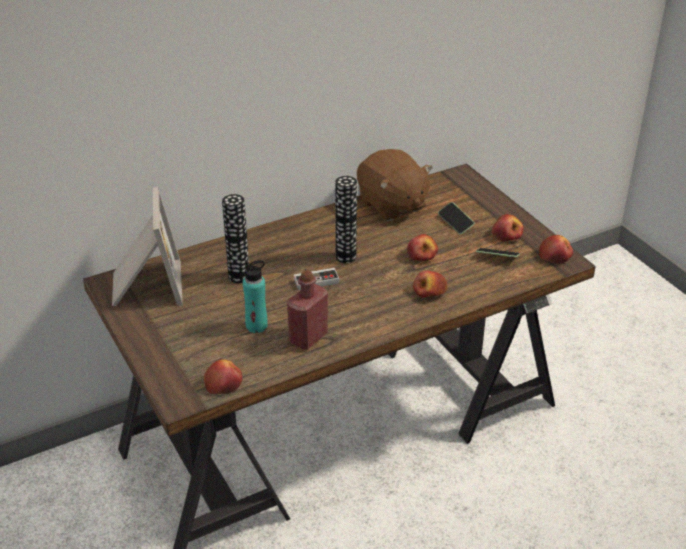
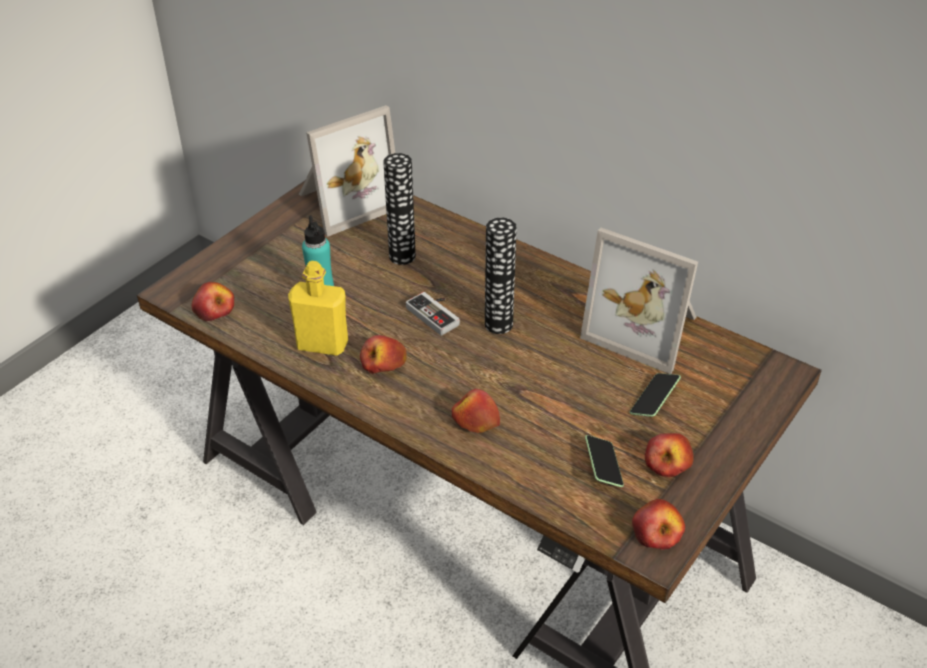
camera: 65 degrees right, 5 degrees up
(308, 338) = (322, 345): red bottle -> yellow bottle
(392, 205) = (645, 328): brown plush toy -> picture frame
(422, 255) = (552, 390): apple -> apple (383, 364)

